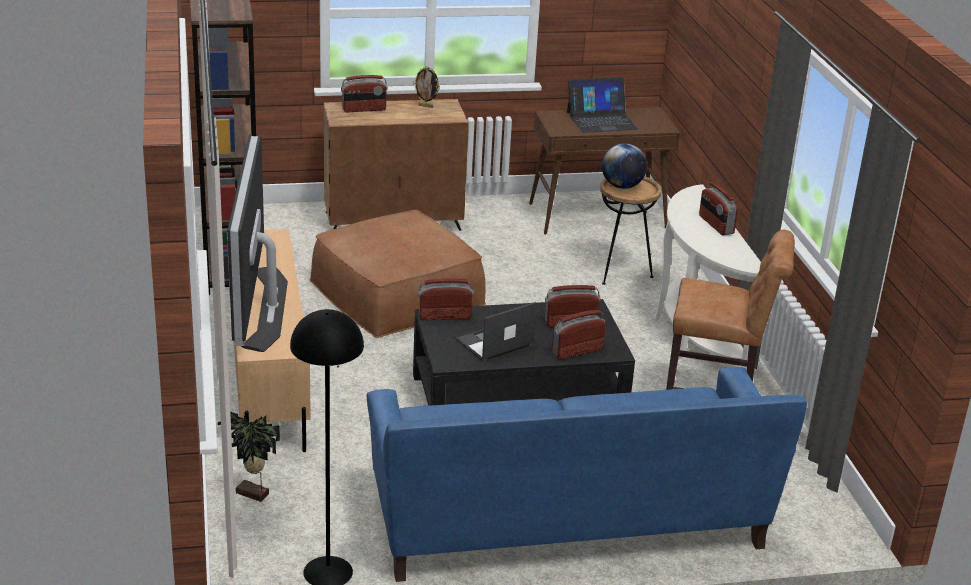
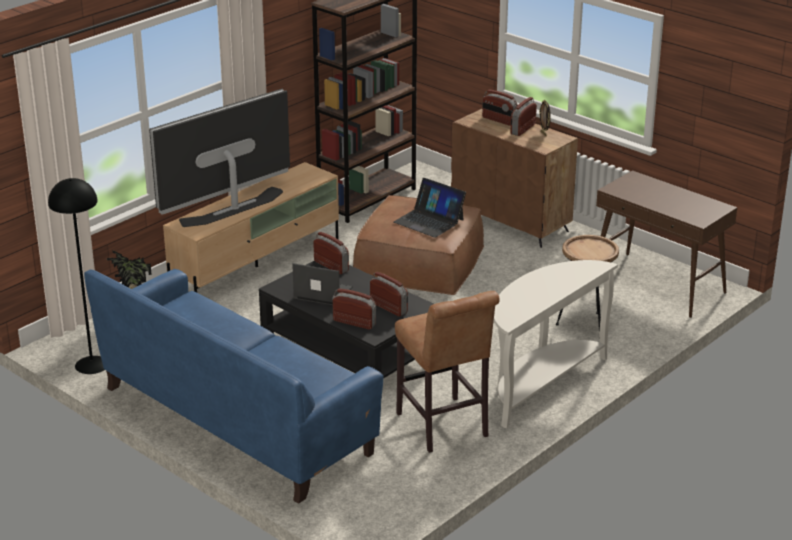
camera: 55 degrees right, 0 degrees up
(601, 120) = (663, 196): laptop -> laptop (429, 221)
(622, 186) = (585, 245): globe -> none
(715, 225) = (553, 289): radio -> radio (522, 129)

